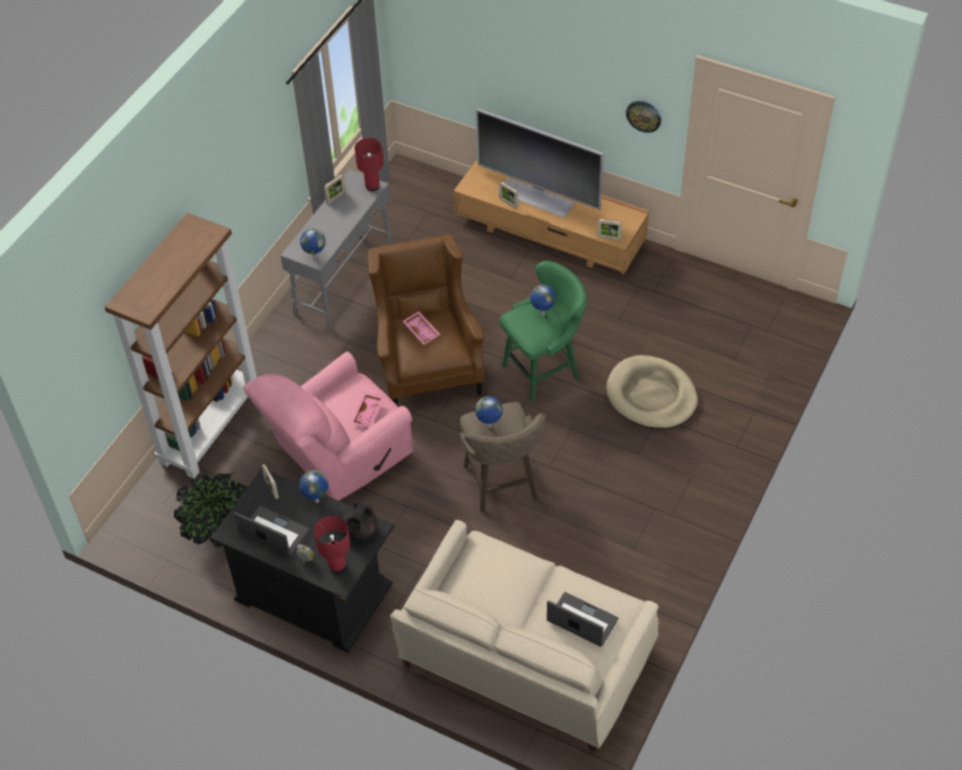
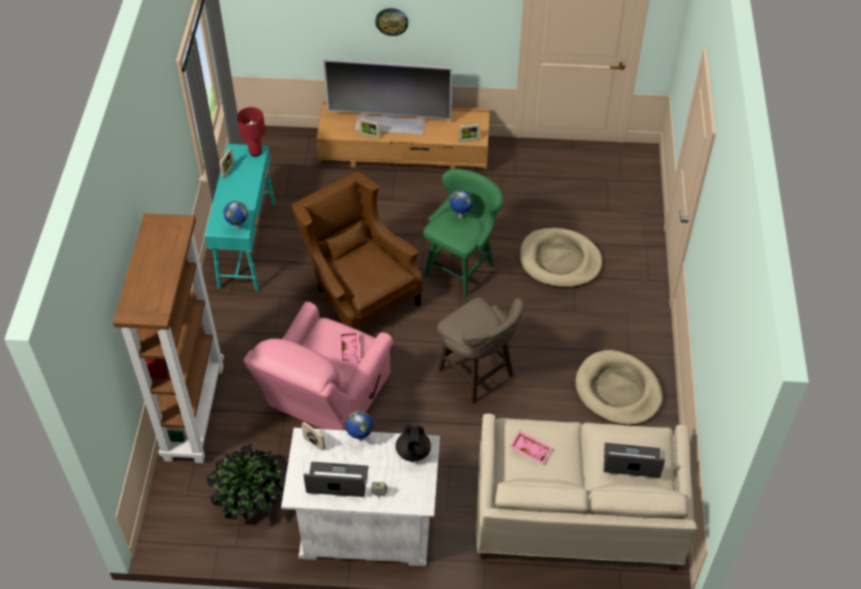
camera: 25 degrees left, 0 degrees up
(313, 591) = (366, 523): black cabinet -> white cabinet
(336, 565) = (410, 489): red table lamp -> none
(344, 280) = (248, 245): grey console table -> turquoise console table
(422, 331) = (359, 264): pink tray -> pink tray (530, 449)
(489, 426) = (468, 325): globe -> none
(637, 550) = (618, 391): none -> beige dog bed
(644, 116) = (479, 25): wall clock -> wall clock (391, 21)

